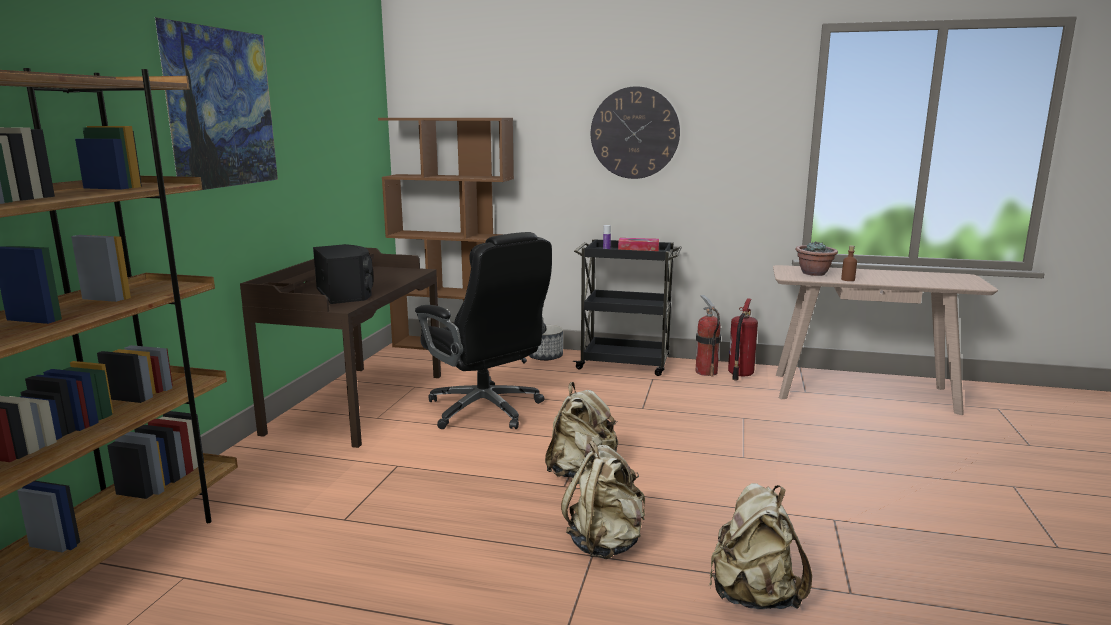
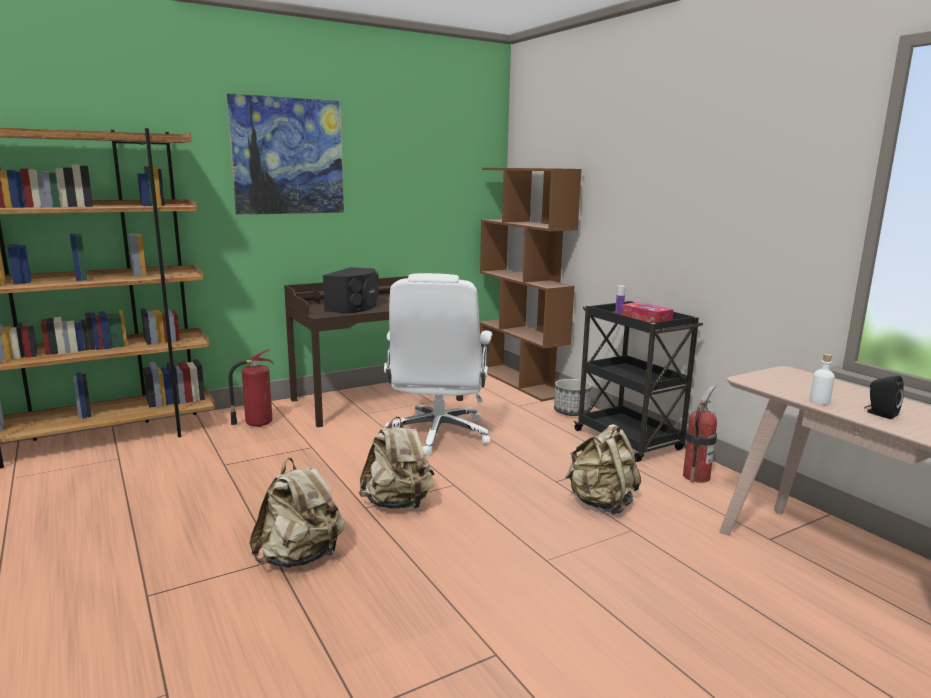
camera: 45 degrees right, 0 degrees up
(486, 410) = (438, 434): black office chair -> white office chair
(634, 133) = (677, 187): wall clock -> none
(739, 374) = (729, 492): fire extinguisher -> fire extinguisher (256, 423)
(753, 596) = (293, 656): beige backpack -> beige backpack (601, 503)
(814, 273) = (800, 385): potted plant -> none
(848, 280) = (819, 401): brown bottle -> white bottle
(882, 279) = (880, 414): none -> black speaker

